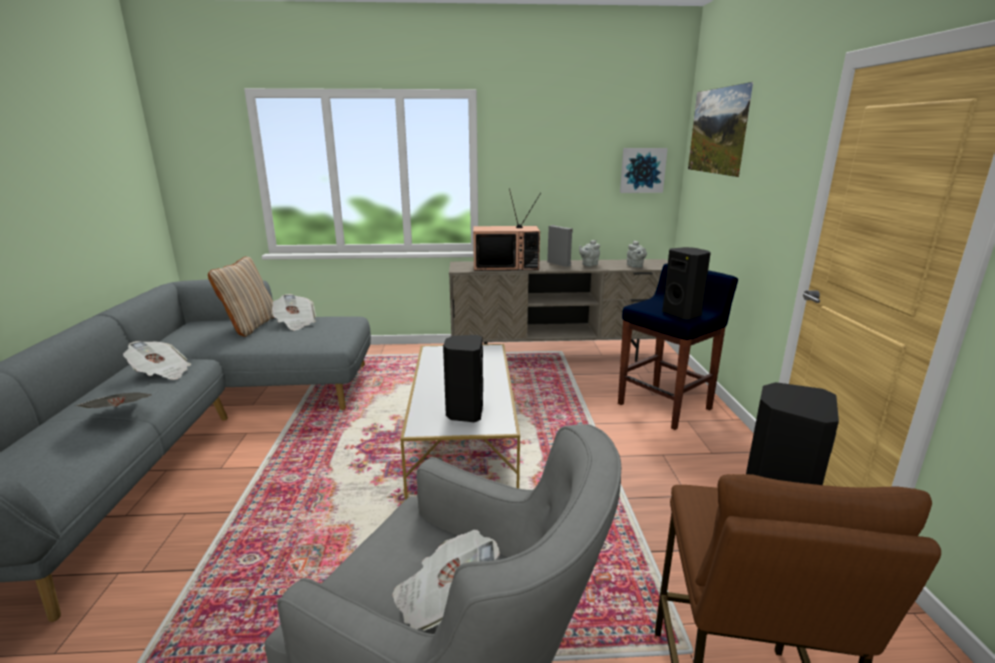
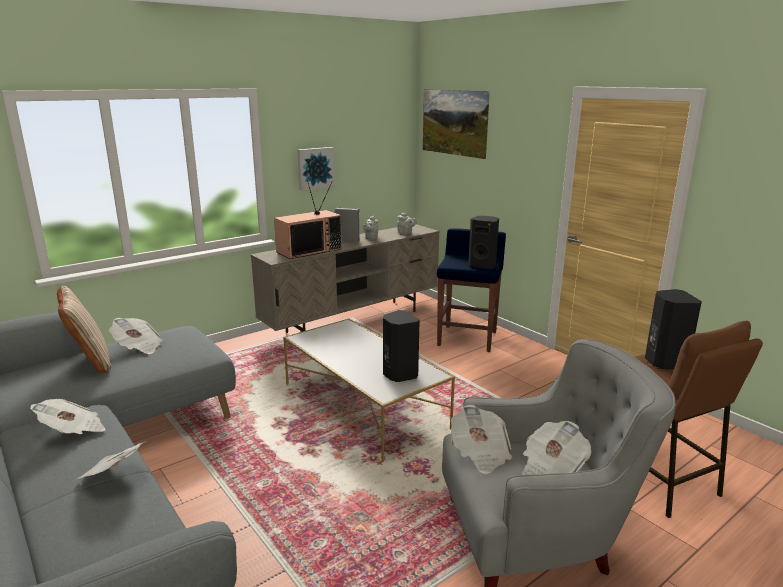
camera: 35 degrees left, 0 degrees up
(396, 535) = (480, 453): none -> newspaper
(642, 170) = (389, 152): picture -> picture (315, 168)

